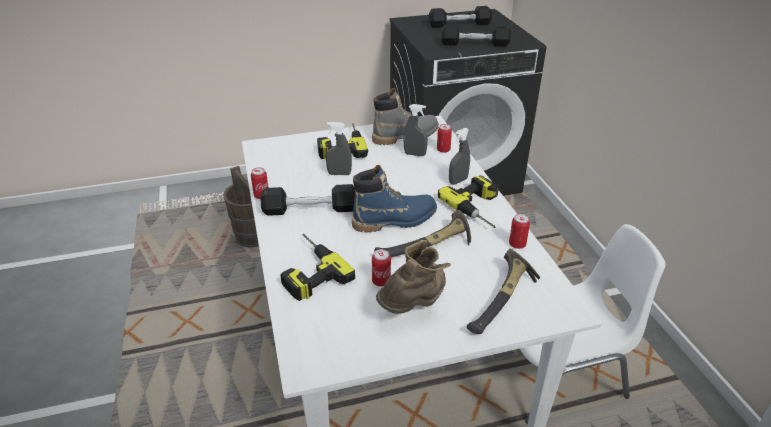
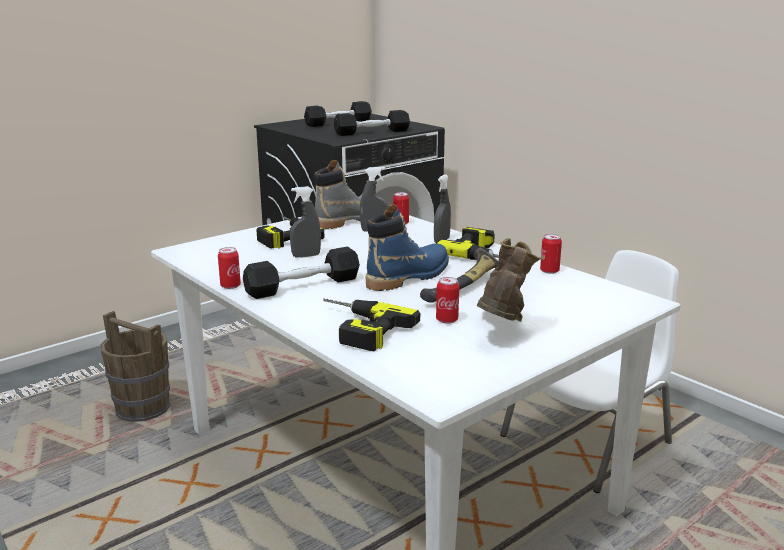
camera: 25 degrees left, 15 degrees down
(504, 300) = (582, 308): hammer -> none

